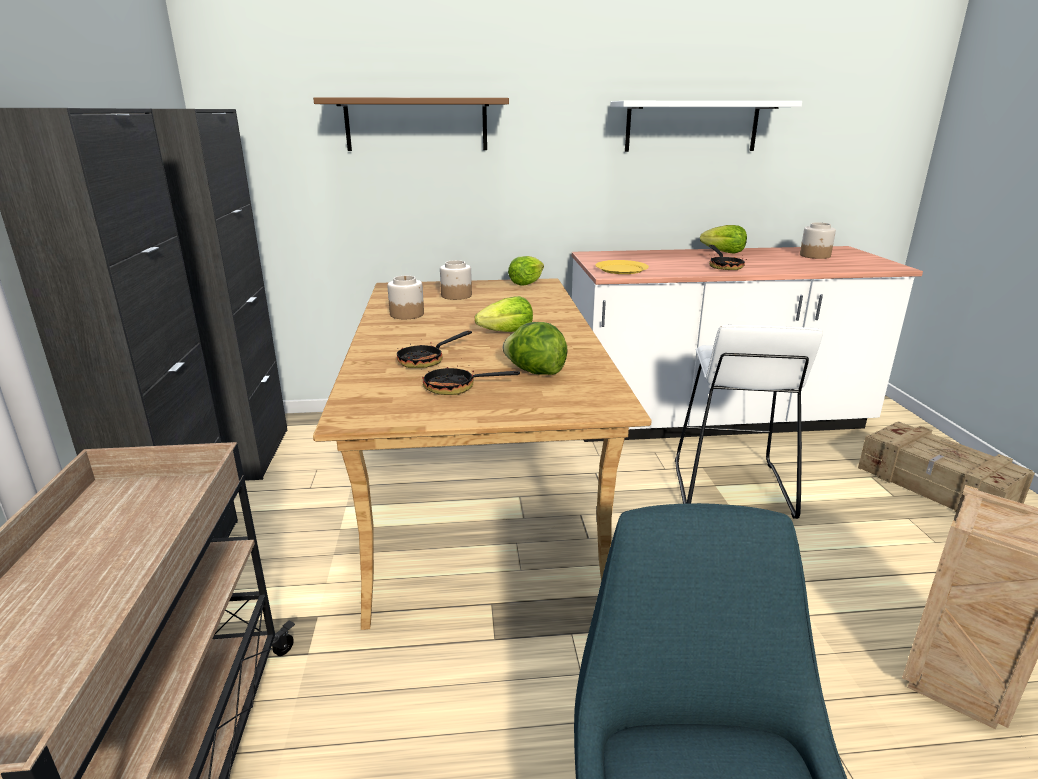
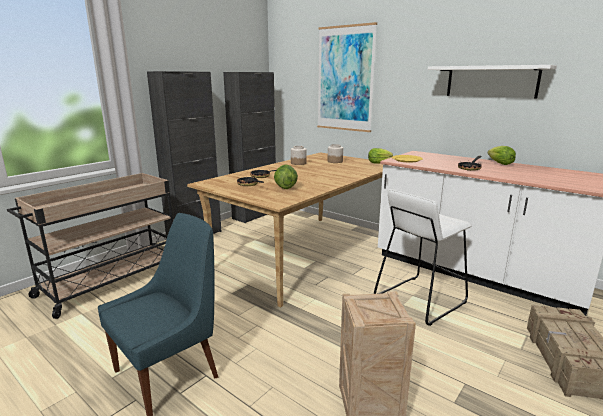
camera: 45 degrees right, 5 degrees down
(416, 124) = (345, 79): brown shelf -> picture
(507, 332) = (314, 175): lettuce -> none
(815, 256) = (562, 175): jar -> none

